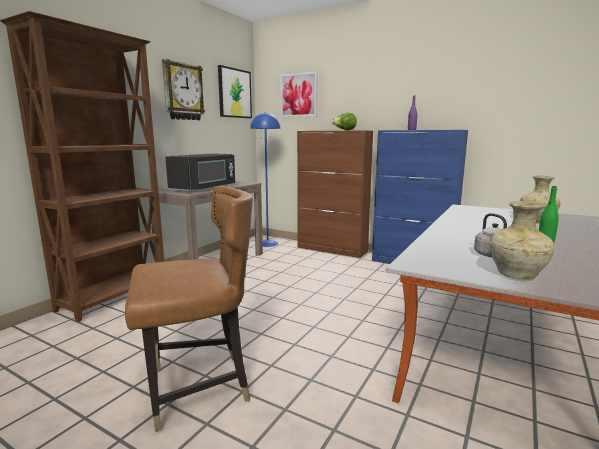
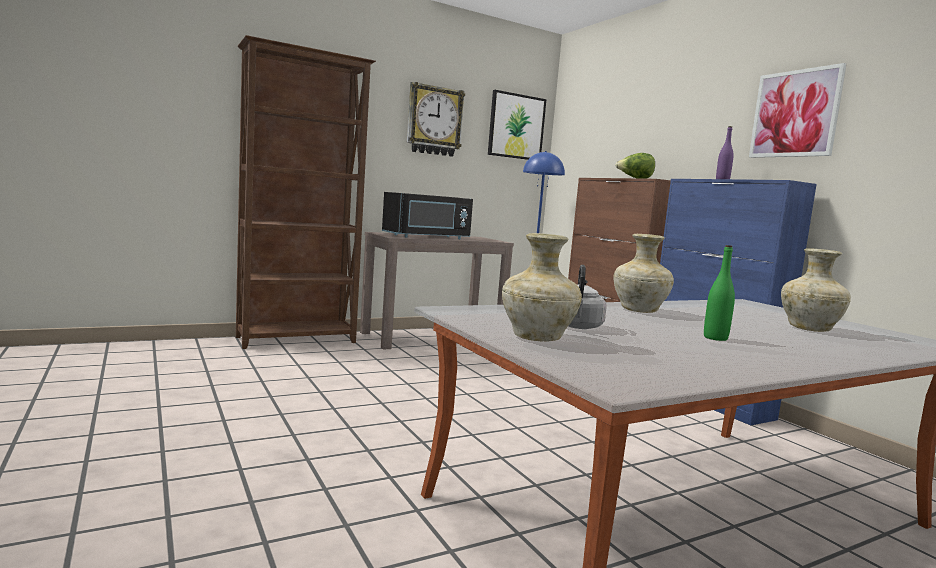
camera: 30 degrees right, 5 degrees down
(199, 387) = (263, 419): brown chair -> none
(299, 95) = (599, 130): picture -> picture (795, 114)
(462, 229) = (639, 310): none -> beige vase

